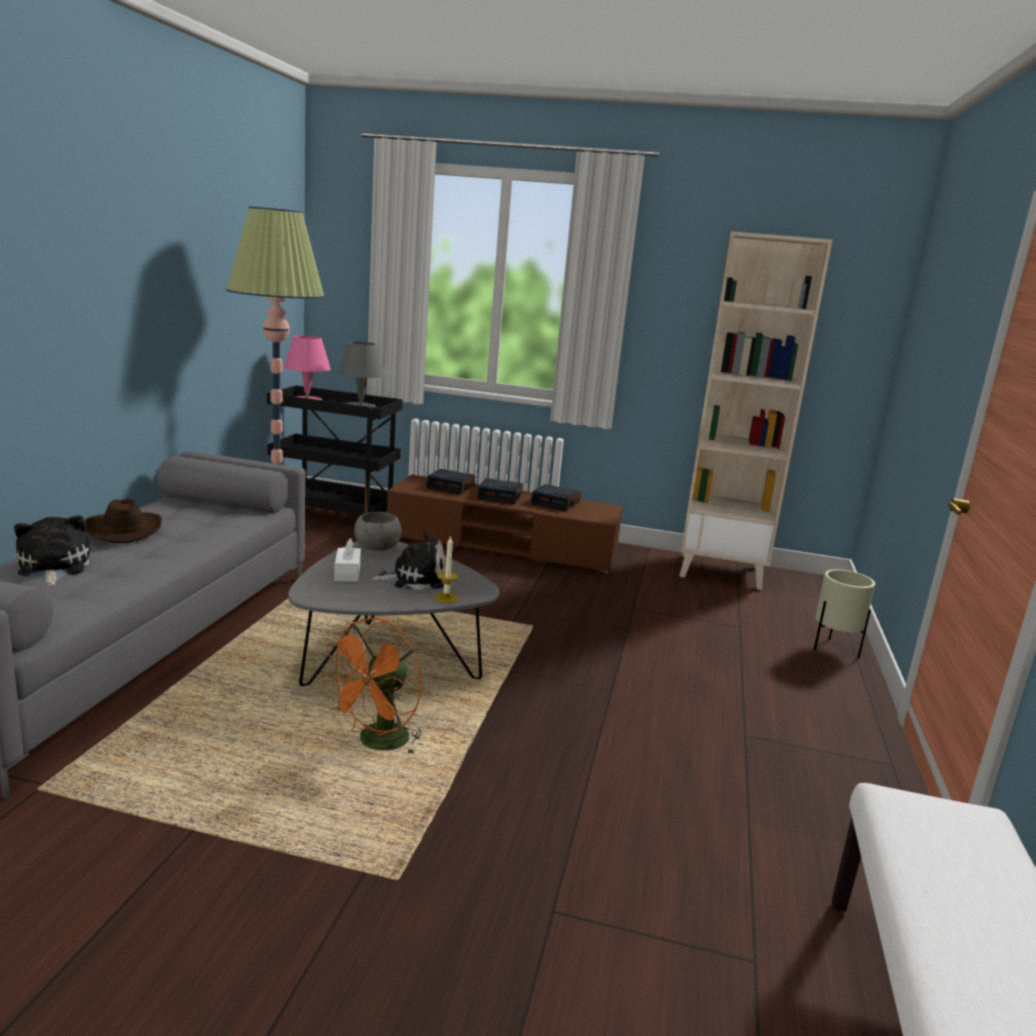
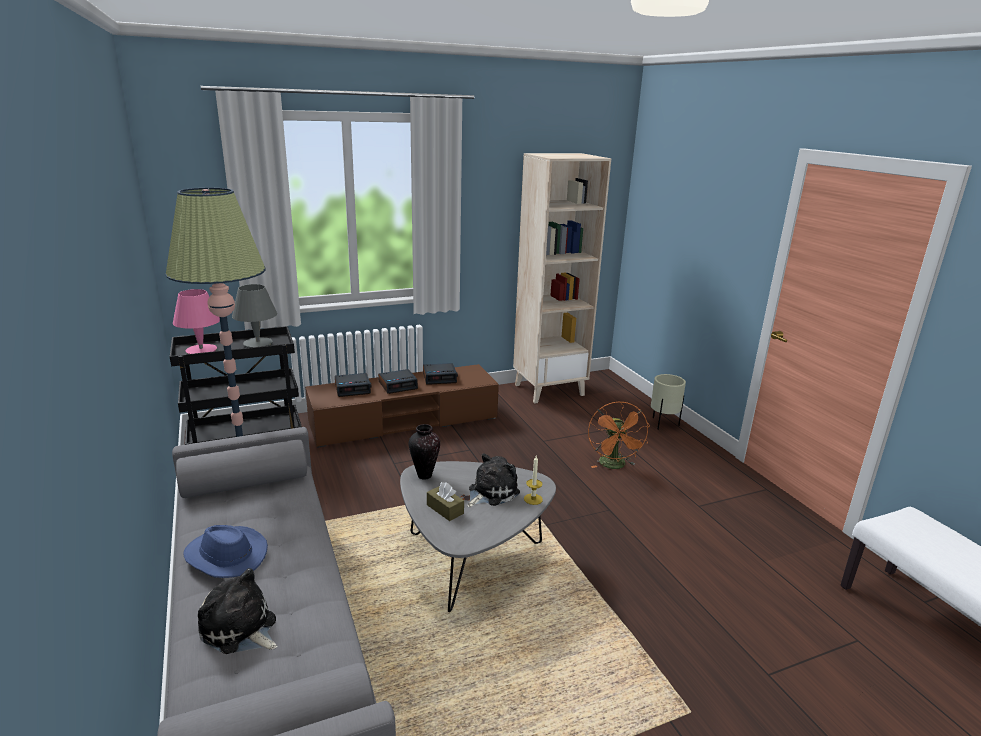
camera: 35 degrees left, 5 degrees up
(123, 530) = (225, 556): brown hat -> blue hat
(347, 573) = (445, 509): white tissue box -> brown tissue box
(377, 547) = (424, 475): grey bowl -> vase
(377, 744) = (554, 627): orange fan -> orange fan (614, 466)

